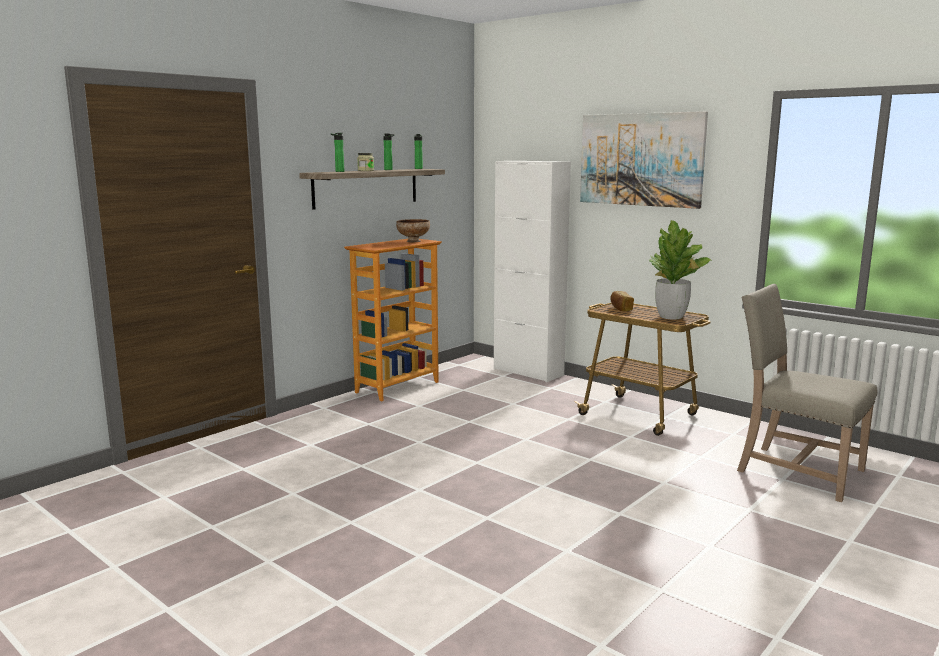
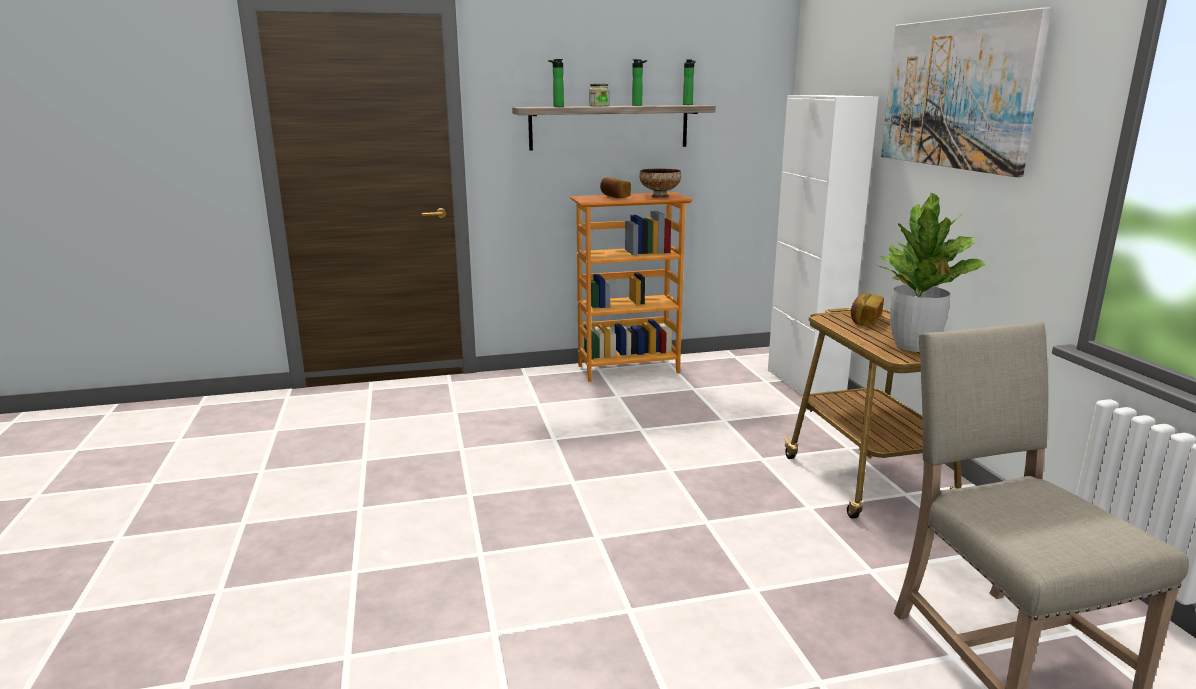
camera: 35 degrees right, 5 degrees up
(381, 244) = (614, 196): none -> bread

